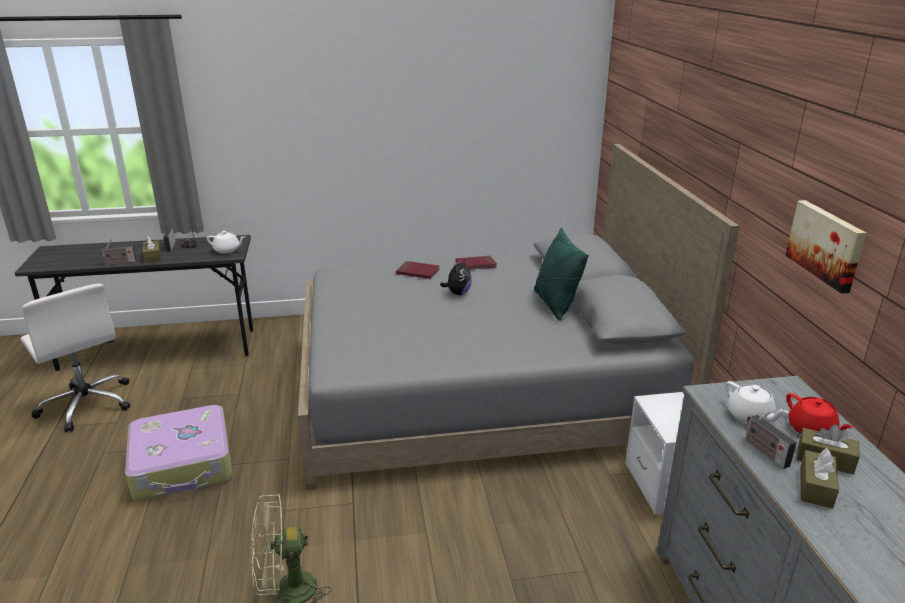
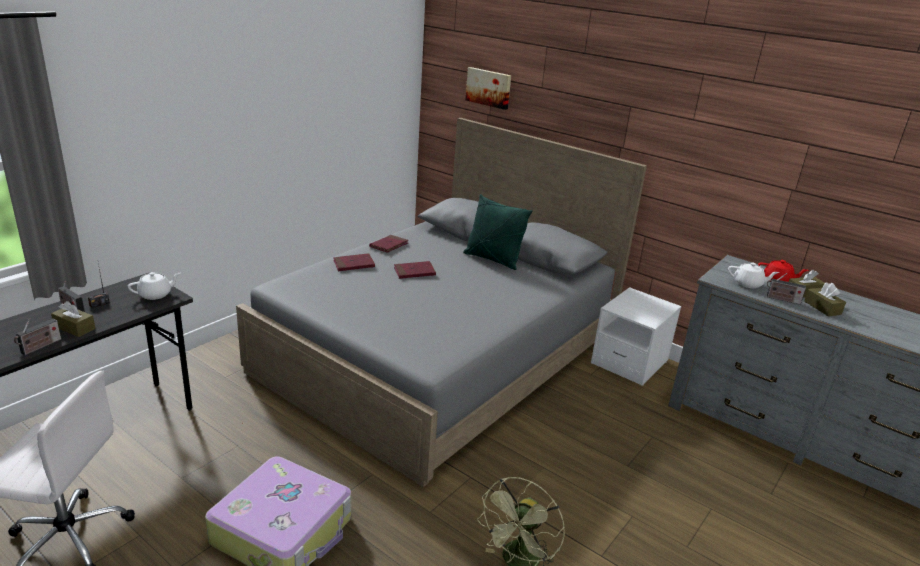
camera: 45 degrees left, 0 degrees up
(458, 293) = (414, 272): plush toy -> red book
(826, 244) = (739, 166): picture -> picture (489, 87)

